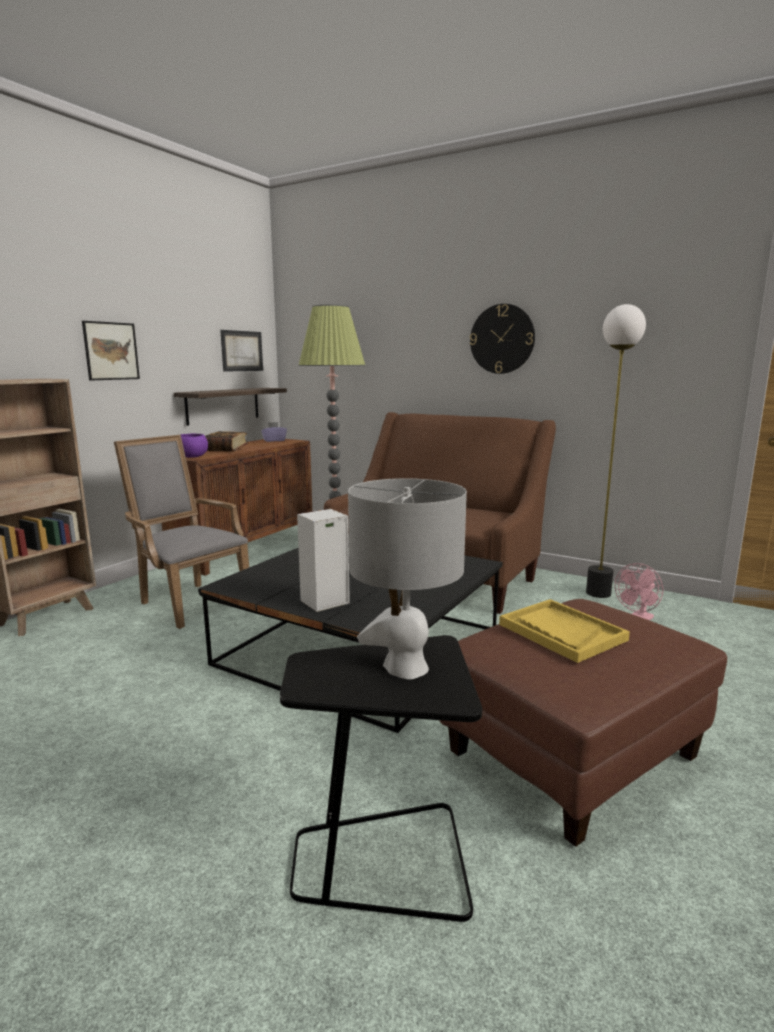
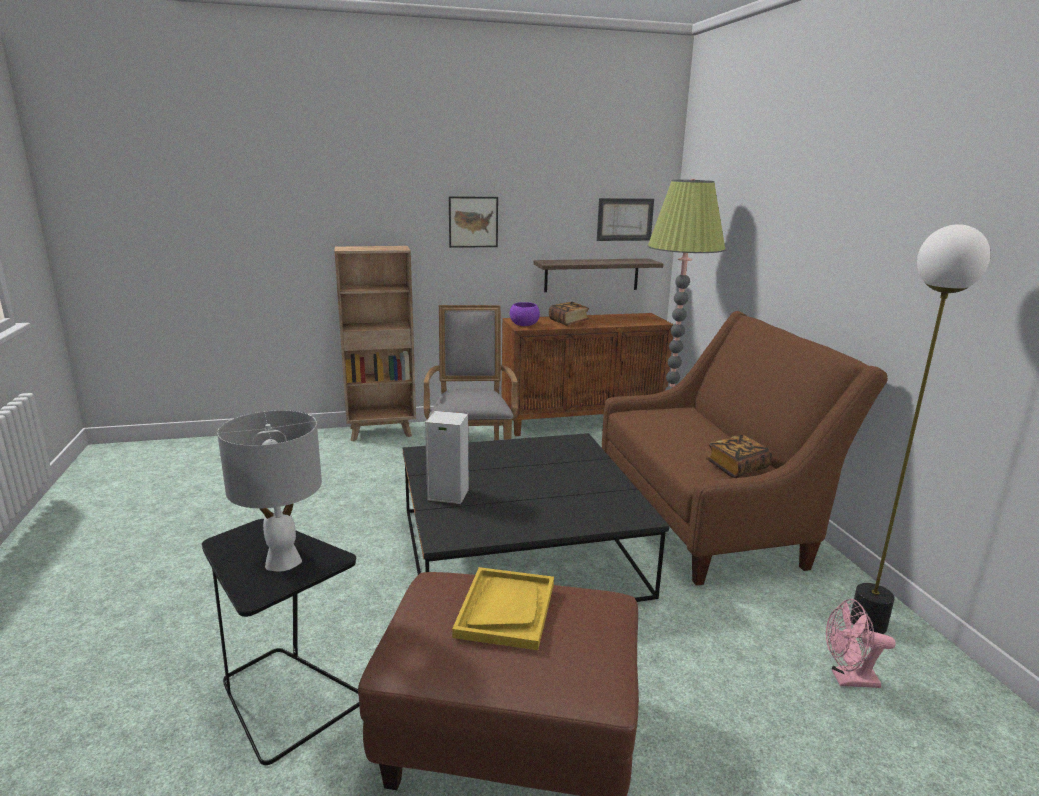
camera: 45 degrees right, 5 degrees up
(274, 440) = (640, 317): purple tissue box -> none
(483, 516) = (737, 467): none -> book
(502, 339) = (858, 242): wall clock -> none

